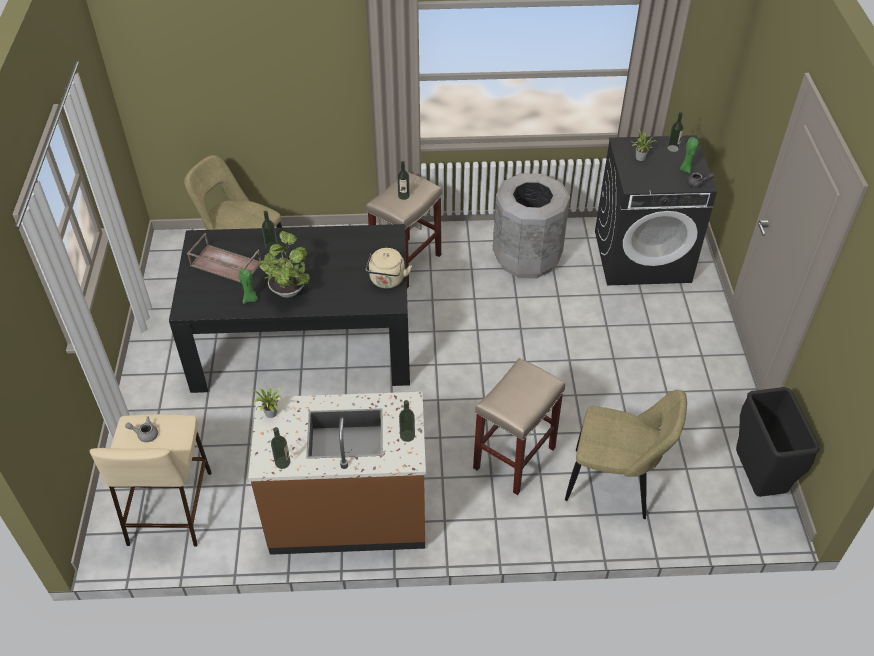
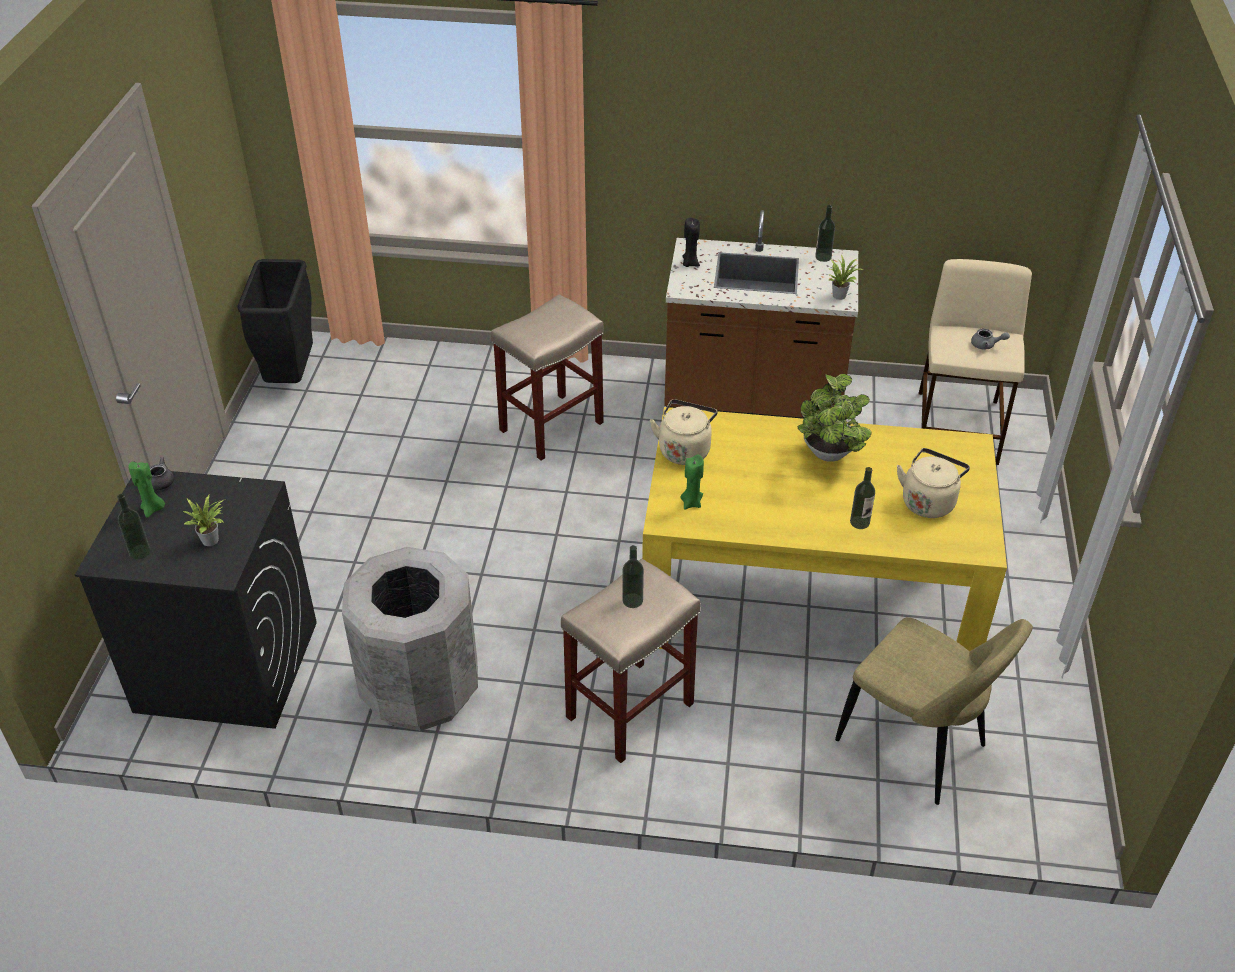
camera: 170 degrees left, 5 degrees down
(225, 264) = (928, 501): brown tray -> beige kettle
(250, 299) = (882, 448): green candle -> green candle (691, 503)
(303, 343) = (809, 594): black dining table -> yellow dining table
(407, 435) = (690, 263): bottle -> black candle
(614, 485) = (449, 390): beige chair -> none

